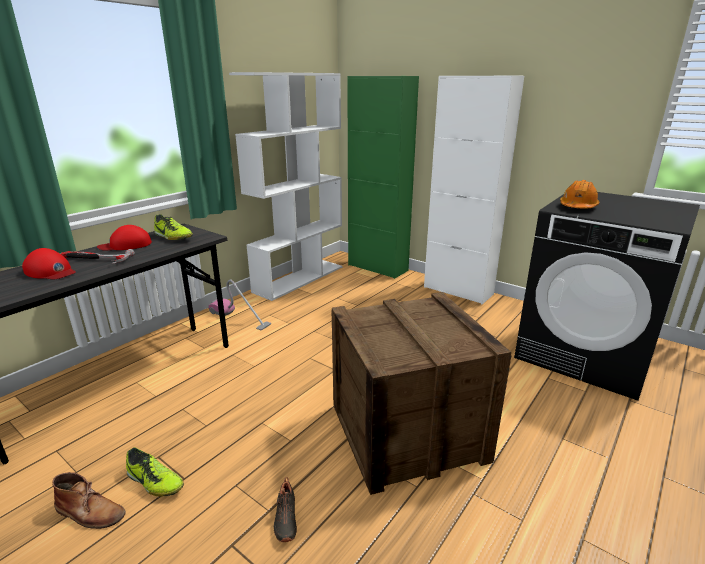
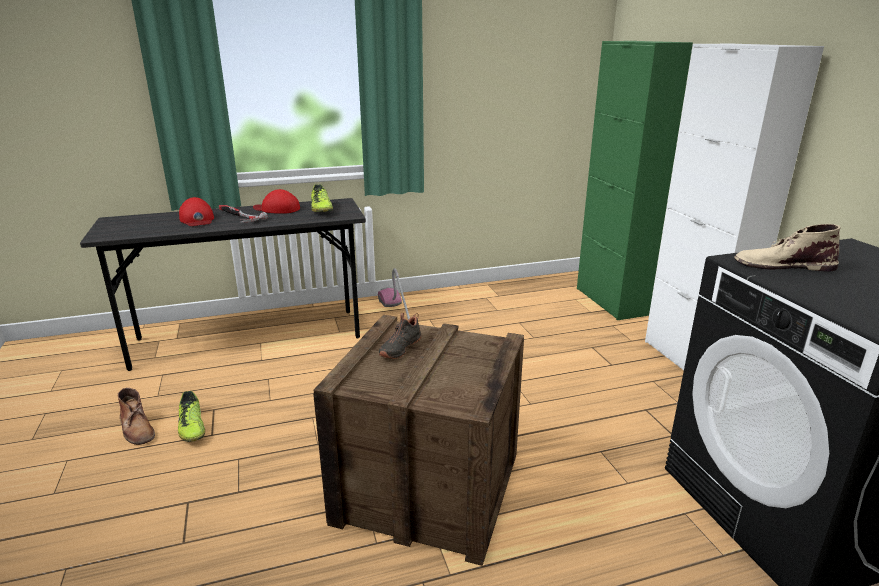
camera: 35 degrees right, 0 degrees up
(285, 519) = (242, 505): black shoe -> black shoe (399, 348)
(299, 279) = (502, 290): white bookcase -> none
(578, 207) = (782, 265): orange hard hat -> beige boot

